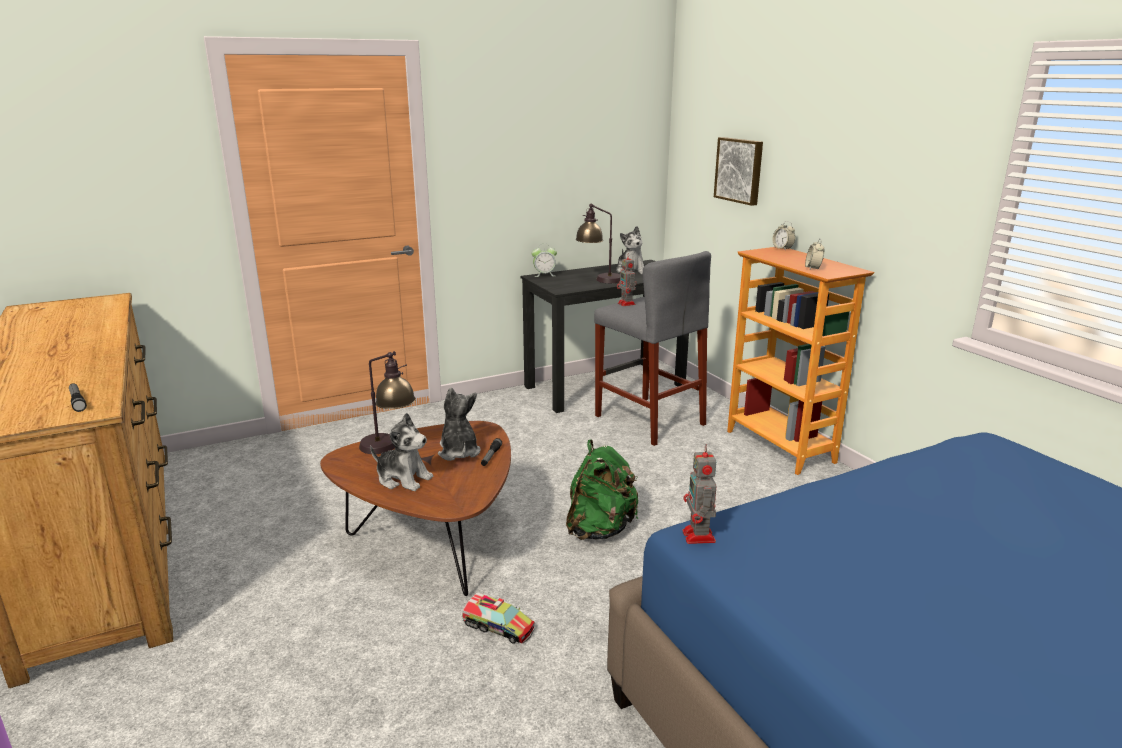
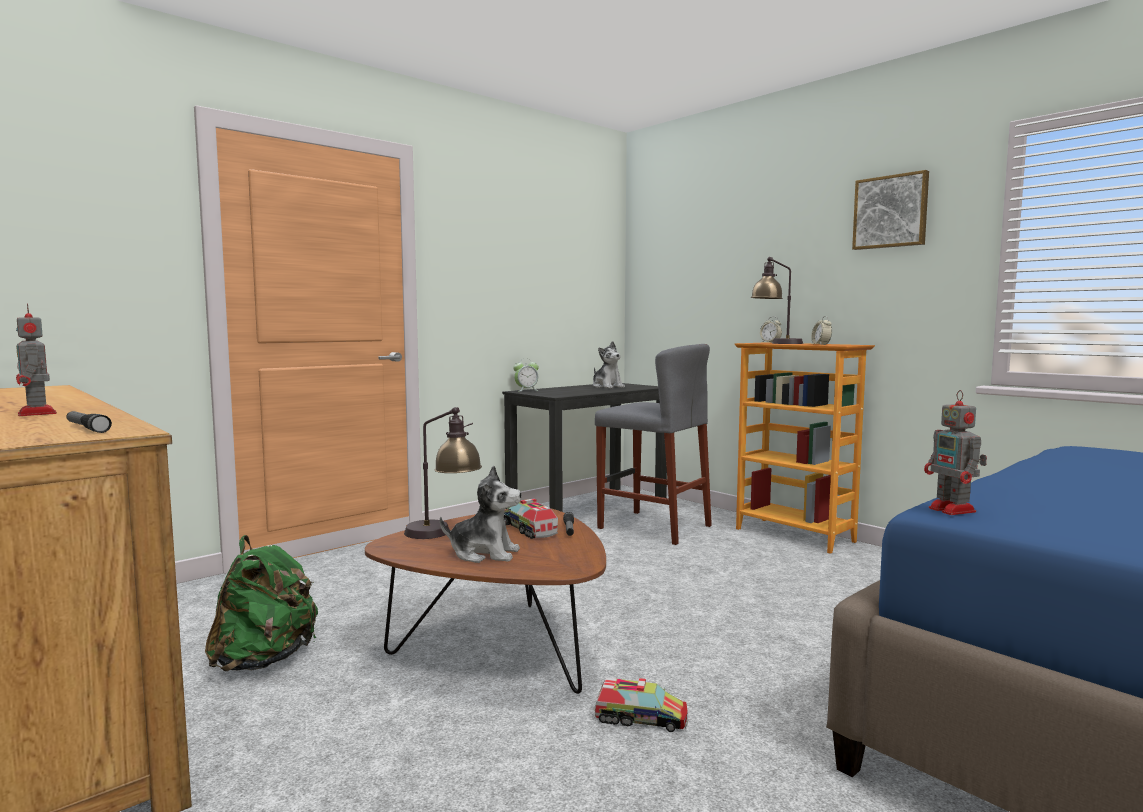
camera: 15 degrees left, 15 degrees down
(458, 452) = (528, 529): plush toy -> toy truck
(599, 279) = (584, 390): table lamp -> table lamp (776, 343)
(599, 529) = (680, 615): green backpack -> green backpack (265, 660)
(627, 304) = (626, 405): toy robot -> toy robot (37, 414)
(740, 170) = (710, 282): picture -> picture (891, 212)

